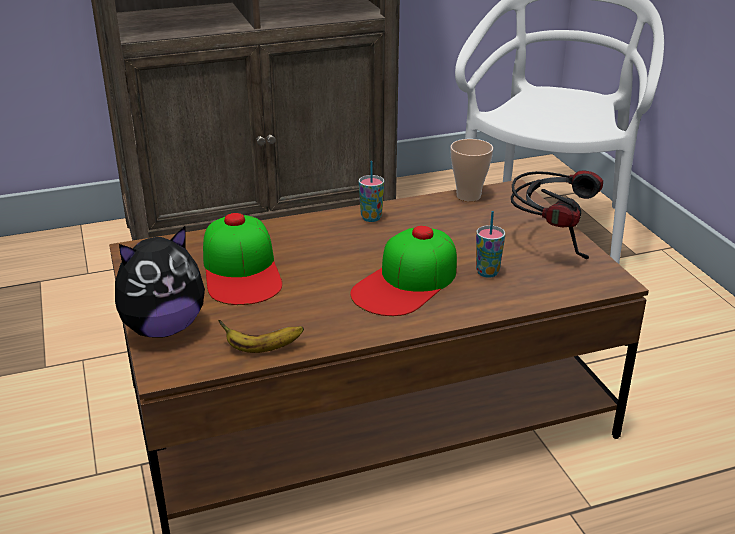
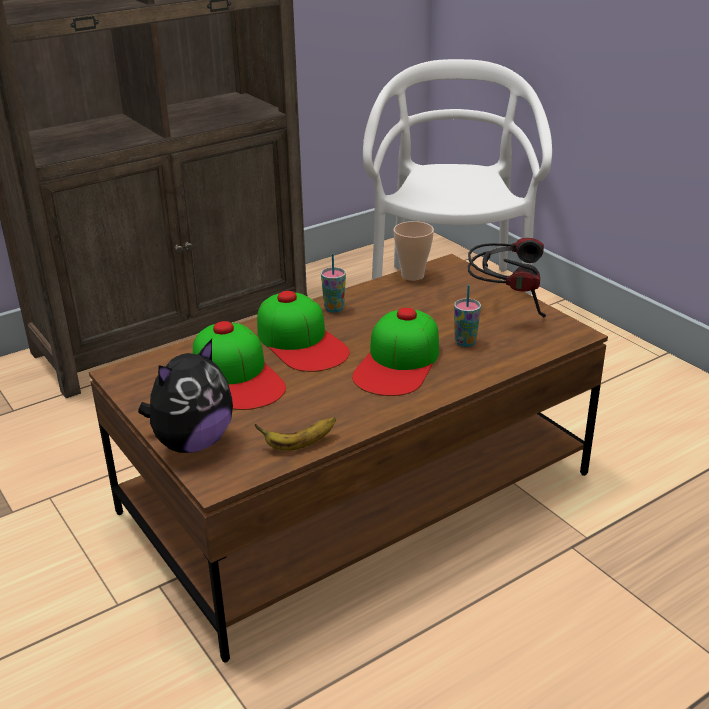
camera: 15 degrees left, 0 degrees up
(321, 246) = (301, 342): none -> cap

